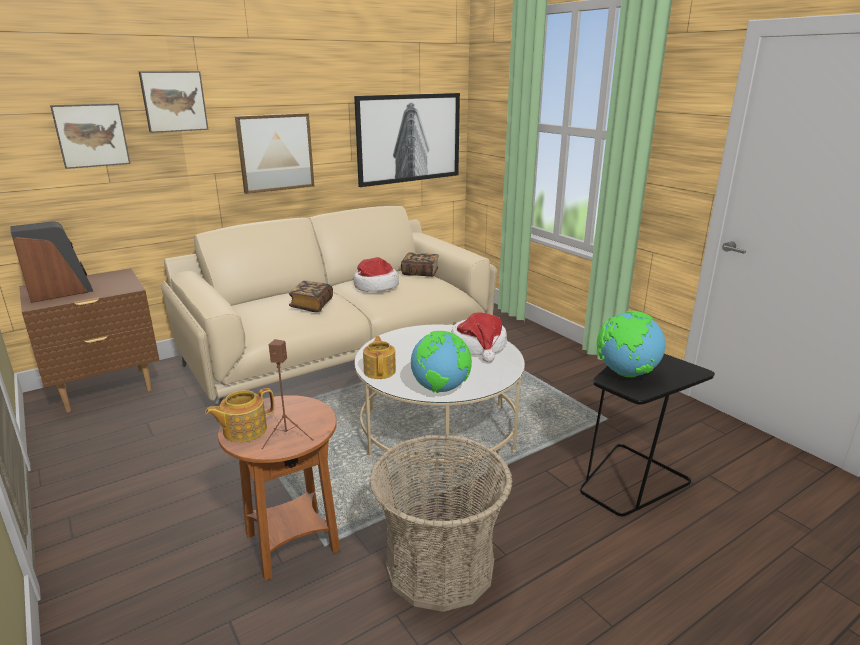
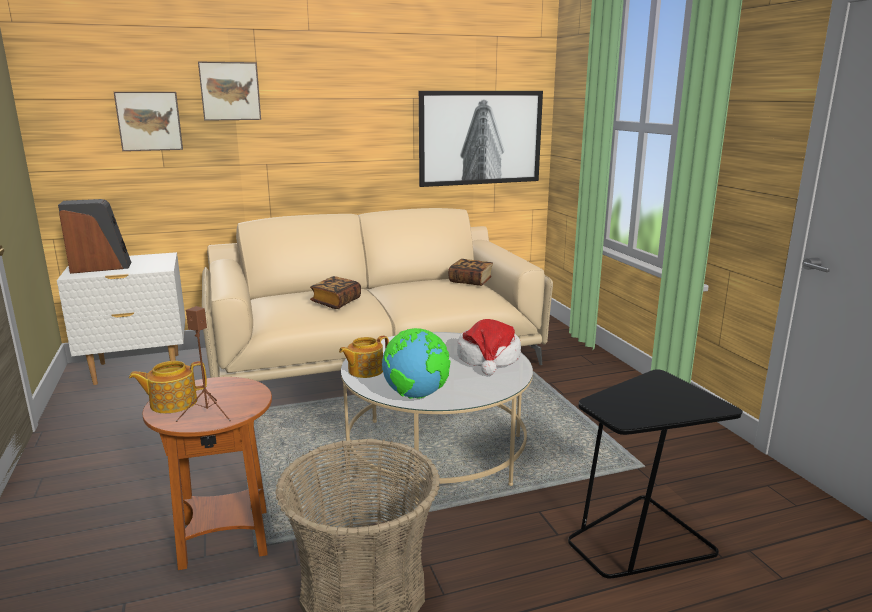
camera: 15 degrees right, 5 degrees down
(107, 390) = (138, 369): brown nightstand -> white nightstand
(275, 152) = (330, 146): picture -> none
(375, 286) = (413, 290): hat -> none
(380, 371) = (365, 370): teapot -> teapot turned 135 degrees counterclockwise
(626, 374) = (623, 399): globe -> none

